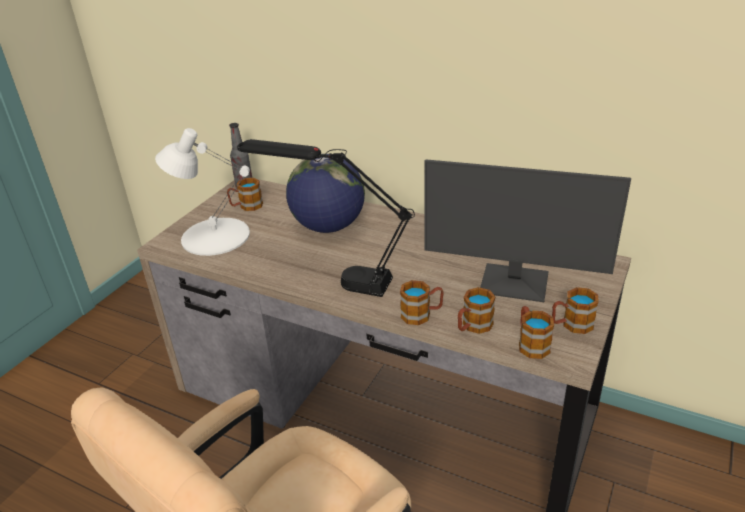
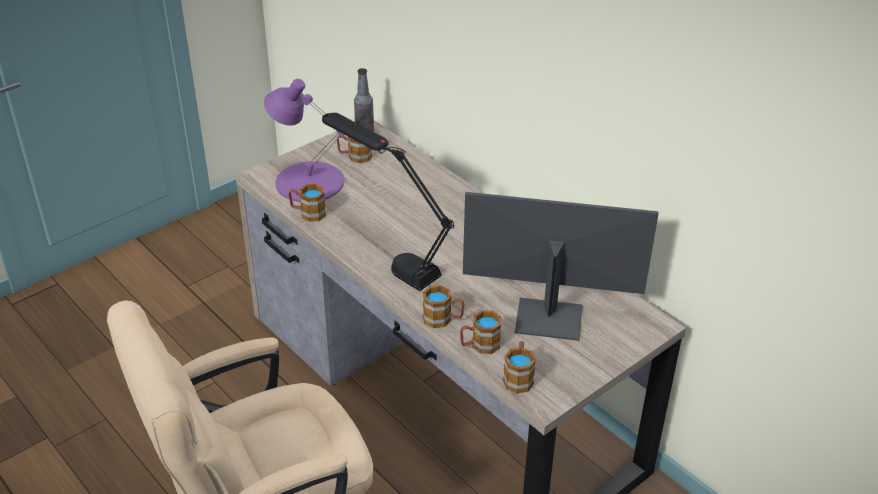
camera: 20 degrees right, 5 degrees up
(214, 236) = (308, 181): white table lamp -> purple table lamp
(328, 227) = (417, 203): globe -> none
(514, 284) = (548, 317): monitor -> monitor turned 150 degrees clockwise
(571, 324) = (569, 373): mug -> mug (308, 213)

